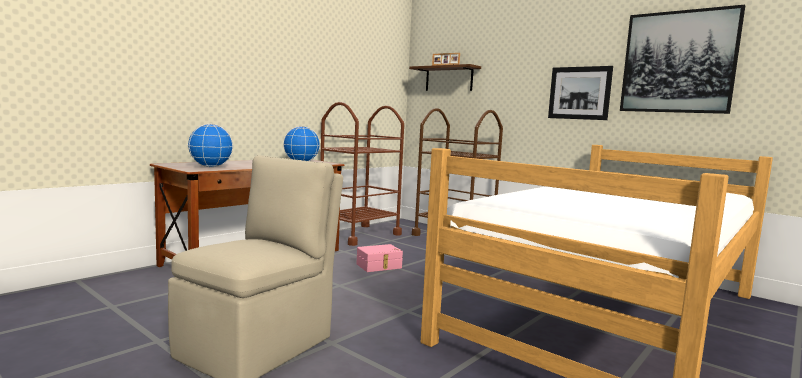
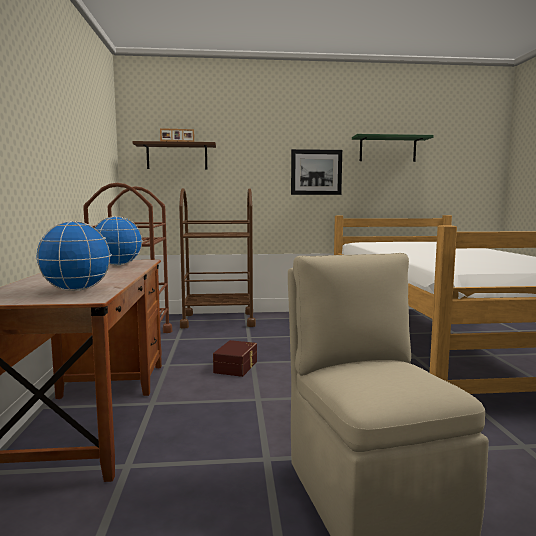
camera: 45 degrees left, 0 degrees up
(379, 266) = (237, 367): pink storage box -> brown storage box
(678, 62) = (387, 149): picture -> green shelf

